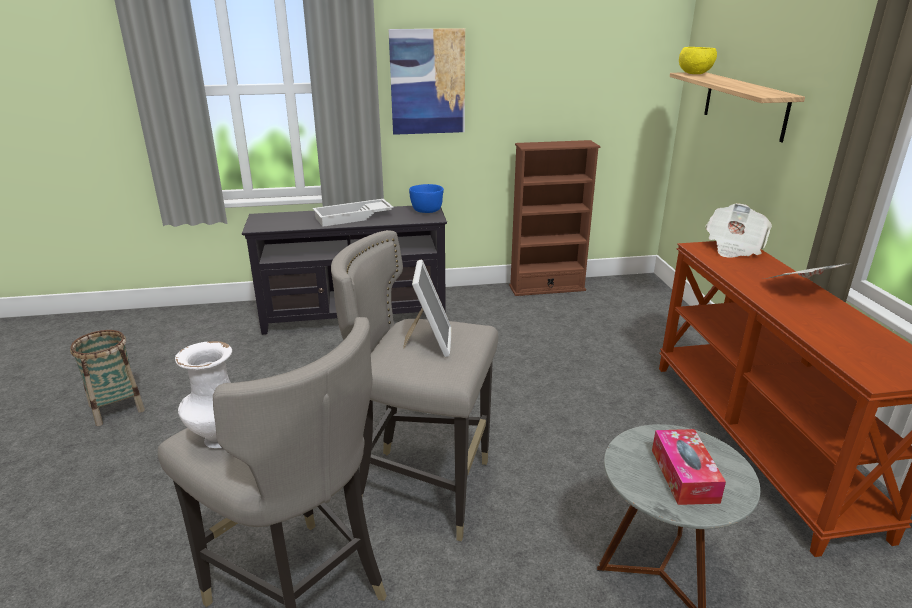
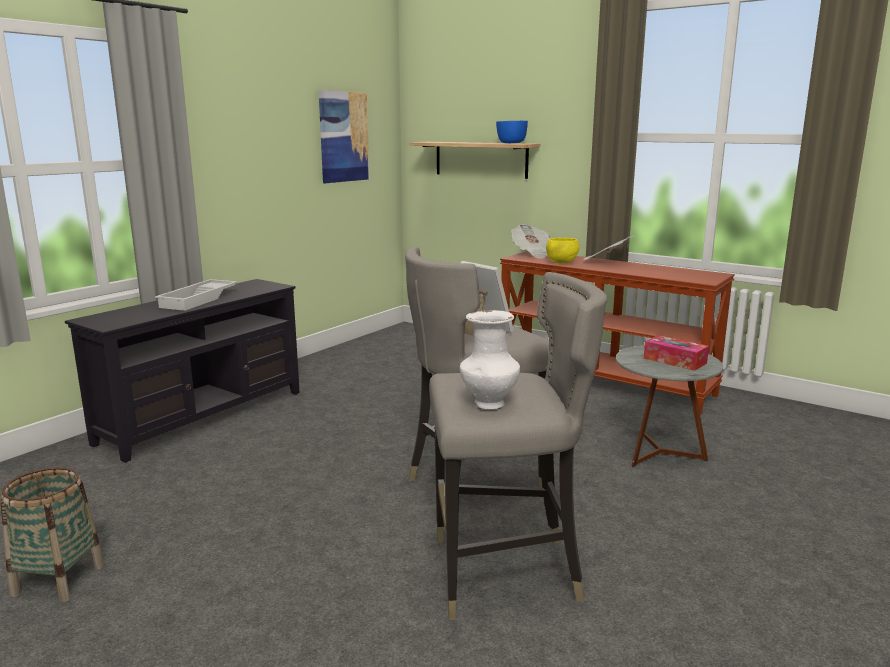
camera: 45 degrees left, 10 degrees down
(426, 211) = (259, 283): blue bowl -> blue bowl (511, 143)
(427, 82) = (223, 157): picture -> picture (343, 137)
(547, 288) = (344, 350): brown bookcase -> none
(694, 73) = (428, 141): yellow bowl -> yellow bowl (561, 262)

